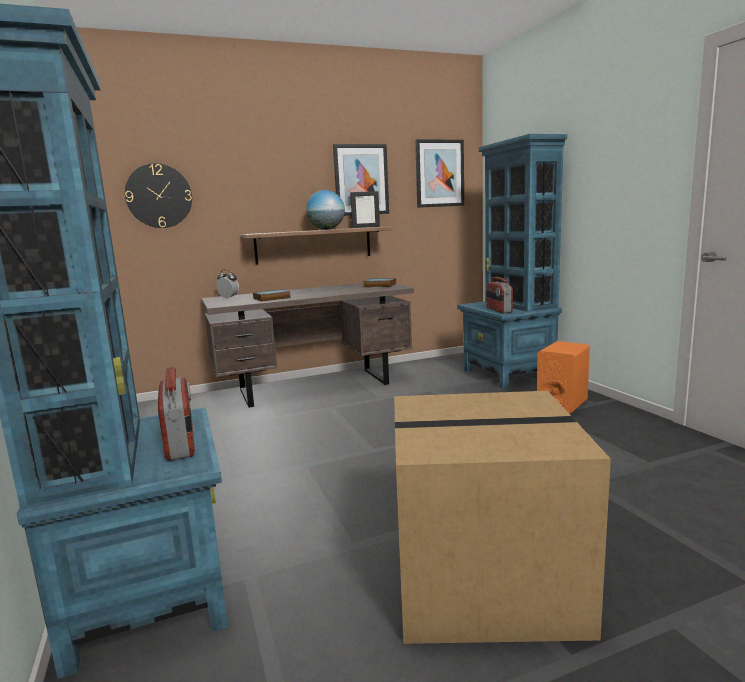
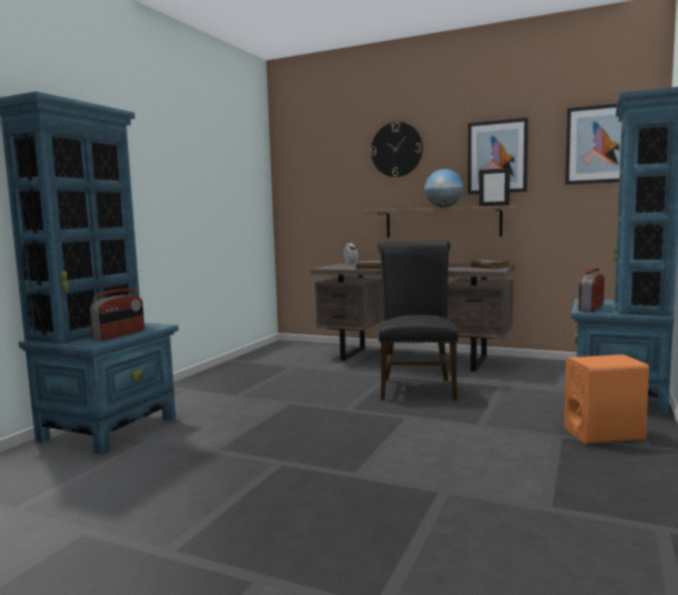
camera: 45 degrees right, 5 degrees down
(159, 196) = (319, 178): wall clock -> wall clock (396, 149)
(377, 410) = (416, 387): none -> black chair
(481, 579) = (227, 497): cardboard box -> none

